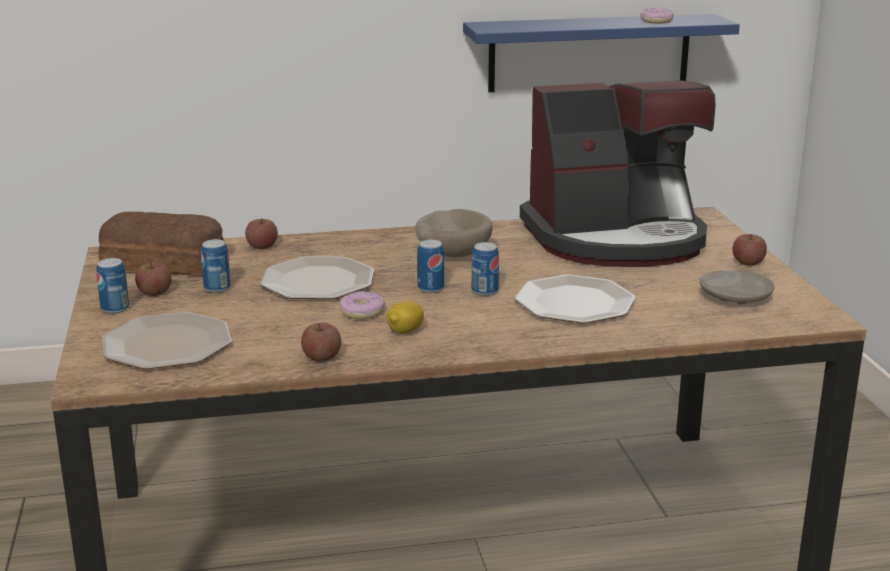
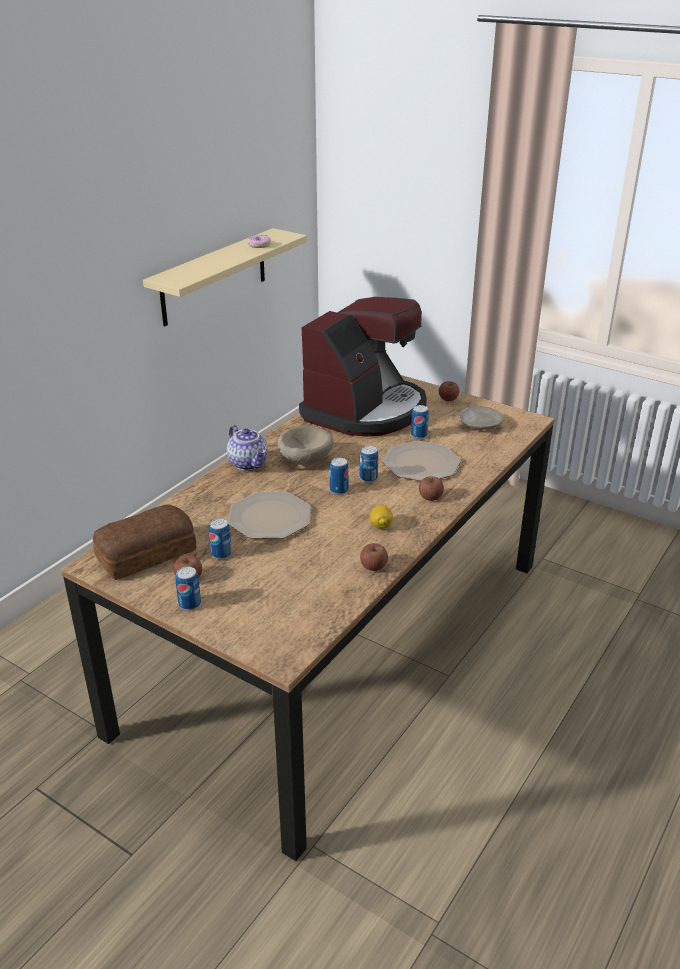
camera: 45 degrees left, 10 degrees up
(167, 343) = (274, 608): plate -> none
(262, 246) = (183, 508): apple -> apple (430, 497)
(362, 312) = (336, 525): donut -> none
(393, 237) = (249, 463): none -> teapot
(589, 53) = (214, 277): blue shelf -> beige shelf
(630, 279) = (419, 435): none -> can

